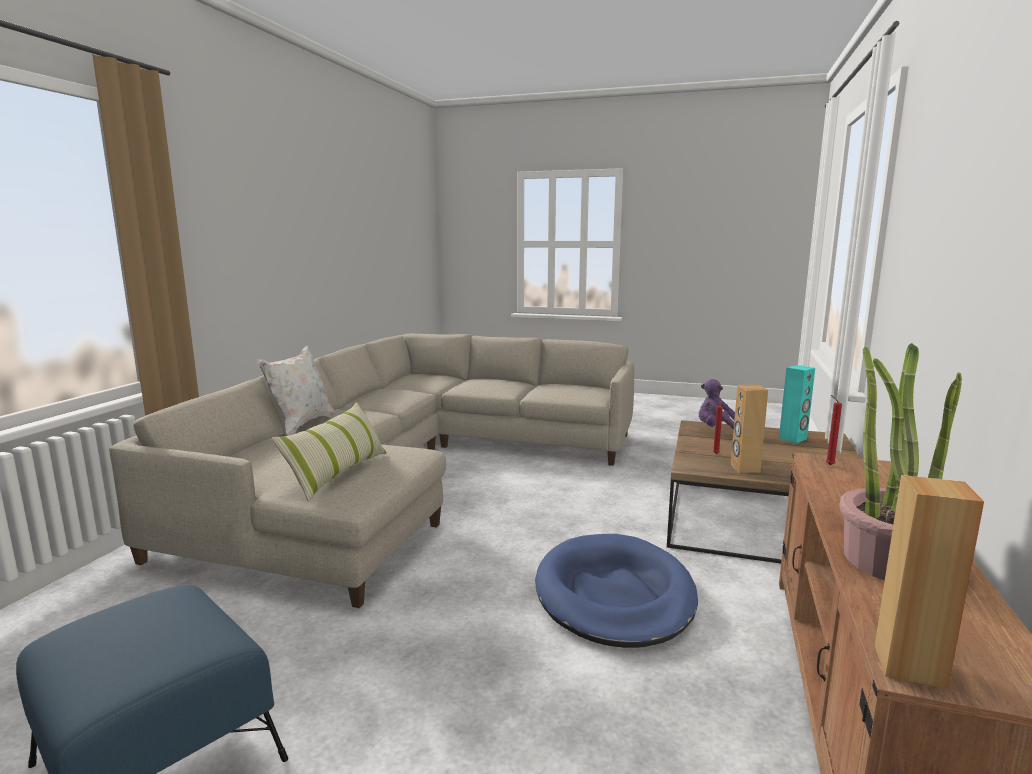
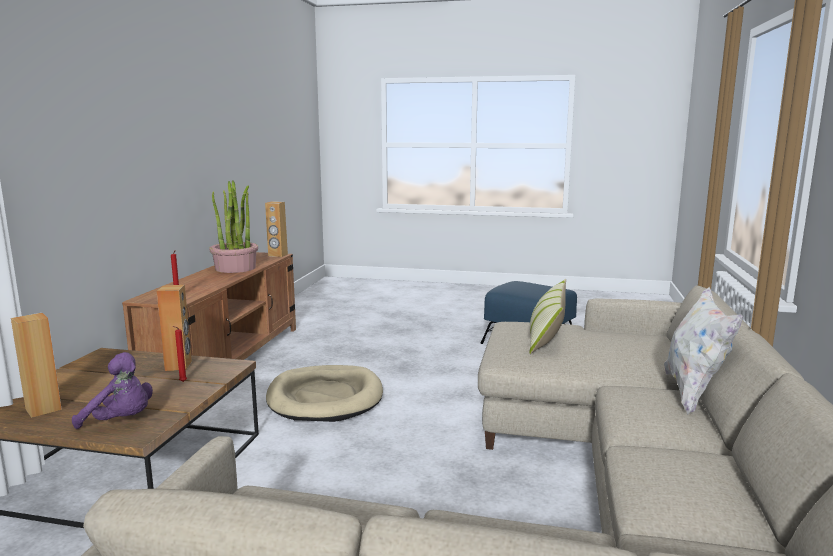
camera: 175 degrees right, 0 degrees up
(614, 595) = (325, 398): blue dog bed -> beige dog bed
(793, 439) = (43, 409): turquoise speaker -> brown speaker

